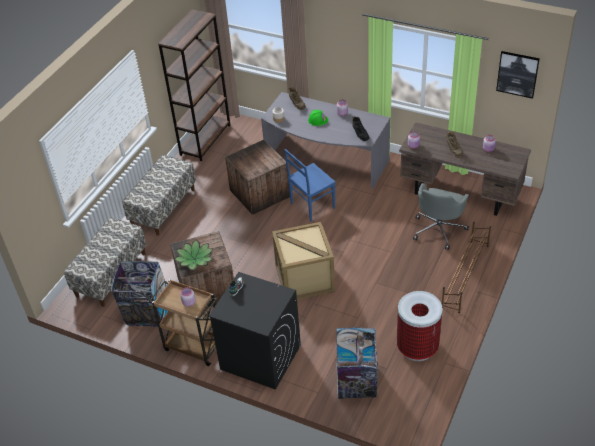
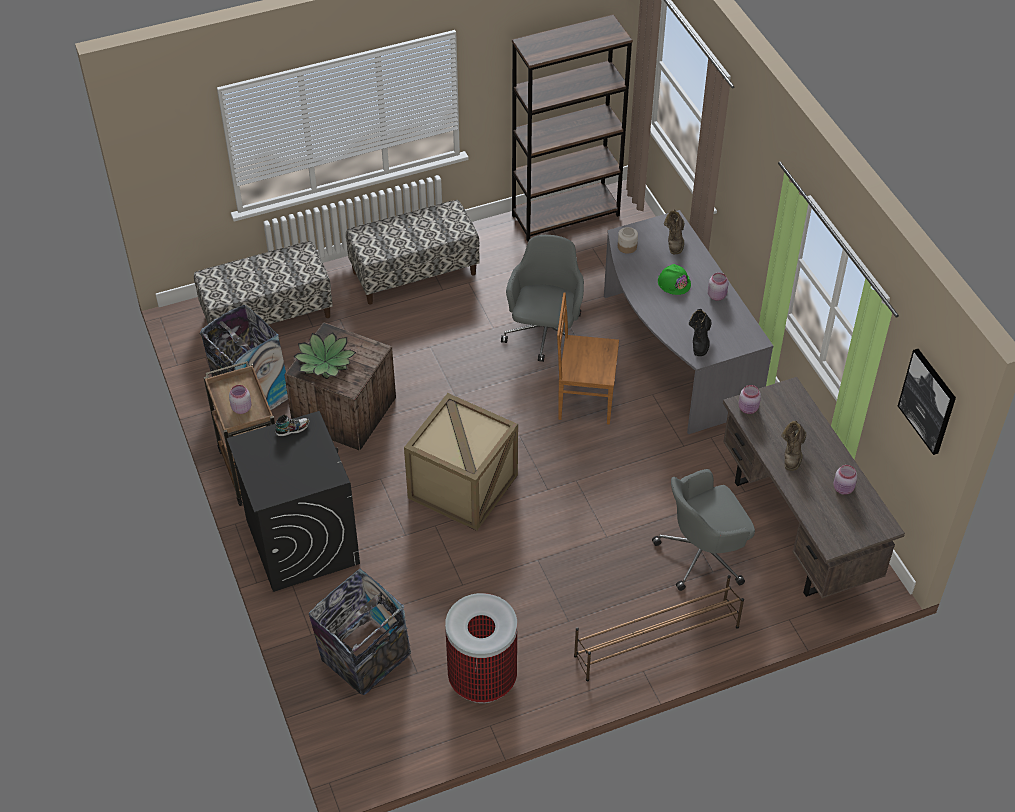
camera: 40 degrees right, 5 degrees up
(260, 192) = (545, 335): crate -> grey office chair
(311, 206) = (584, 400): blue chair -> brown chair

